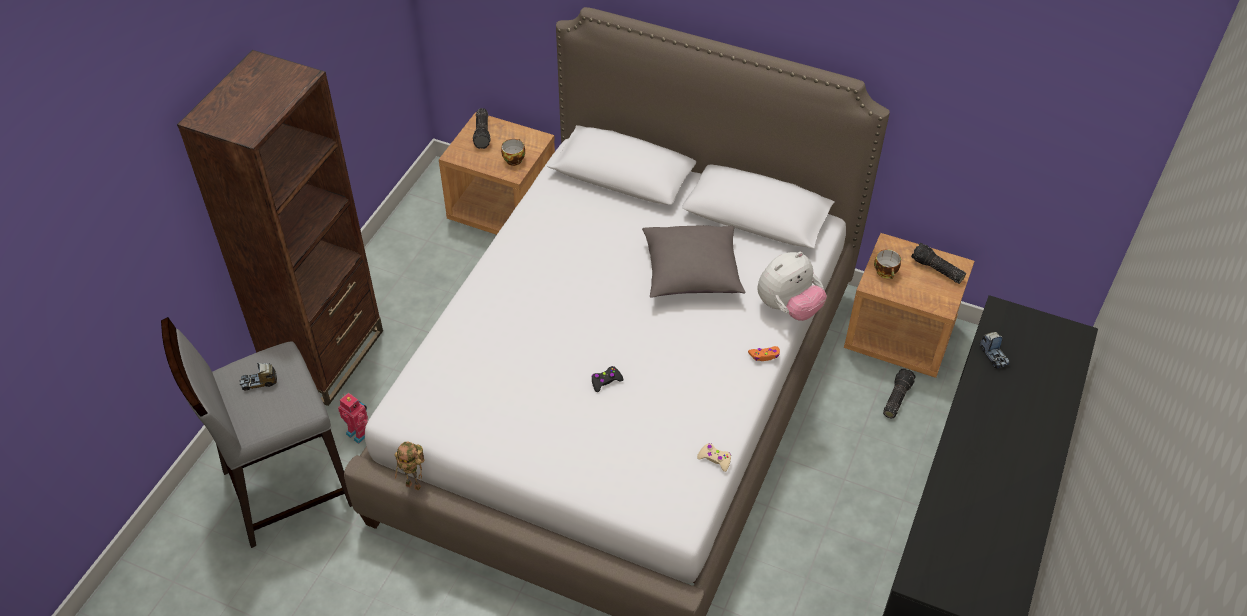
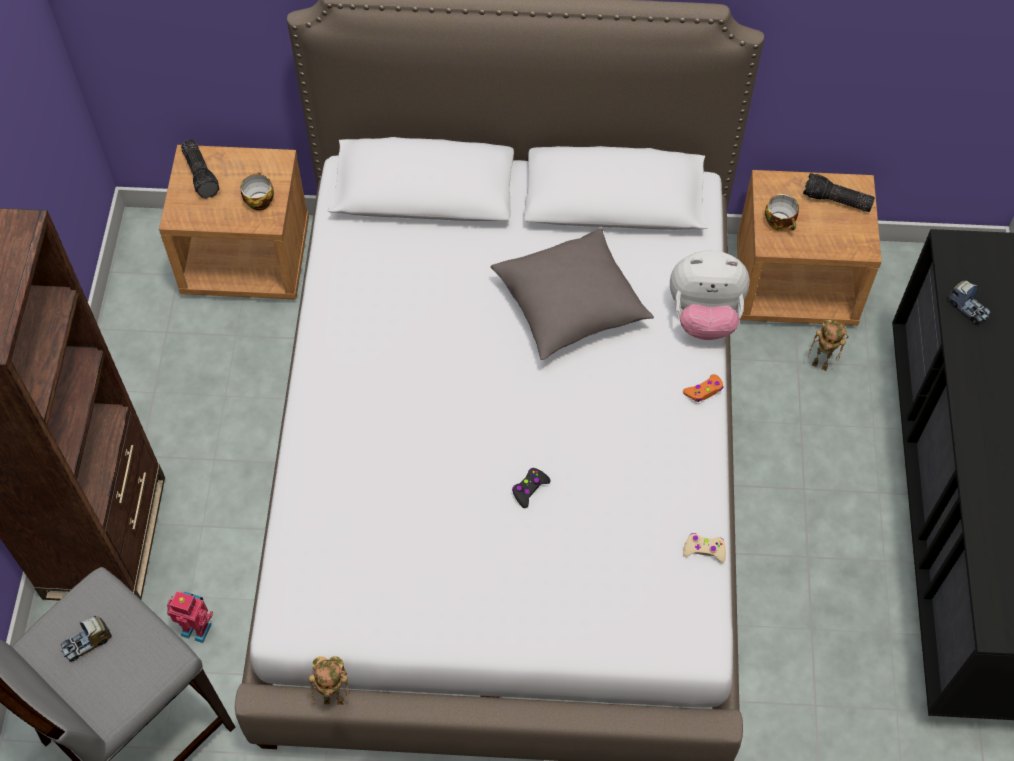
camera: 20 degrees left, 10 degrees up
(788, 307) = (704, 316): plush toy -> plush toy turned 60 degrees clockwise
(896, 398) = (821, 365): flashlight -> toy robot

